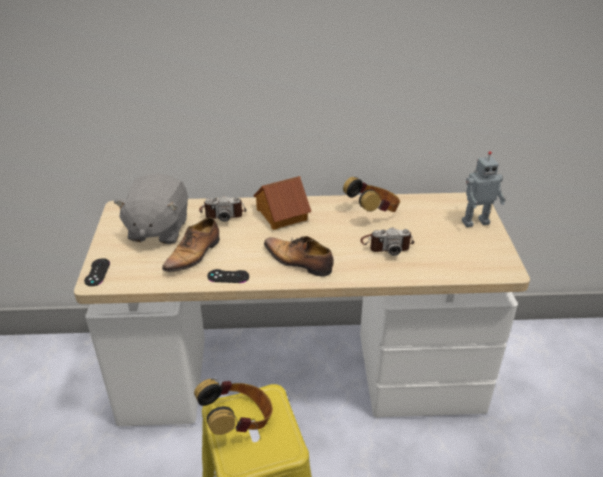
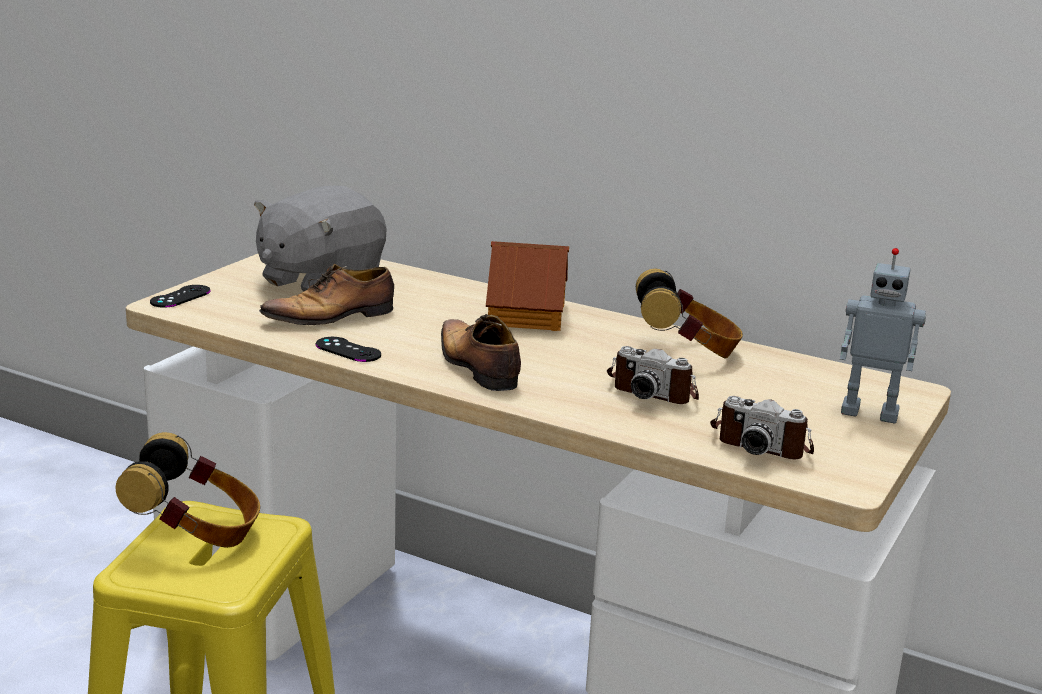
camera: 30 degrees right, 15 degrees down
(223, 212) = (437, 290): camera -> camera (762, 444)

